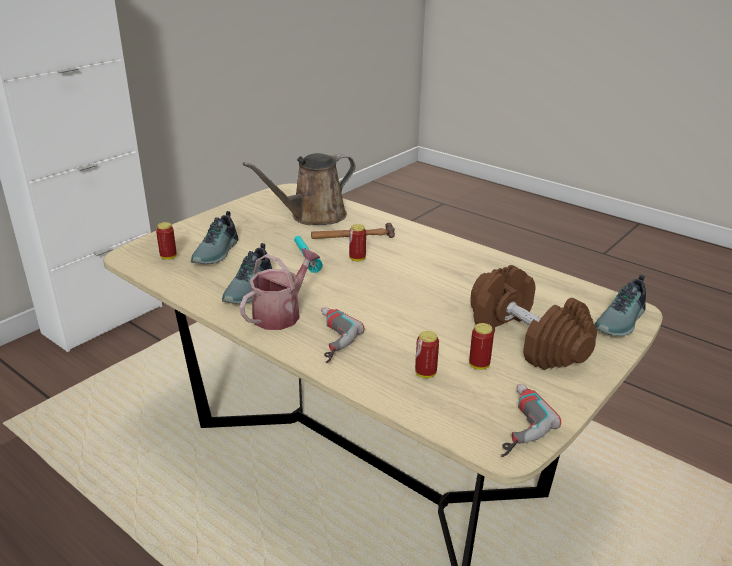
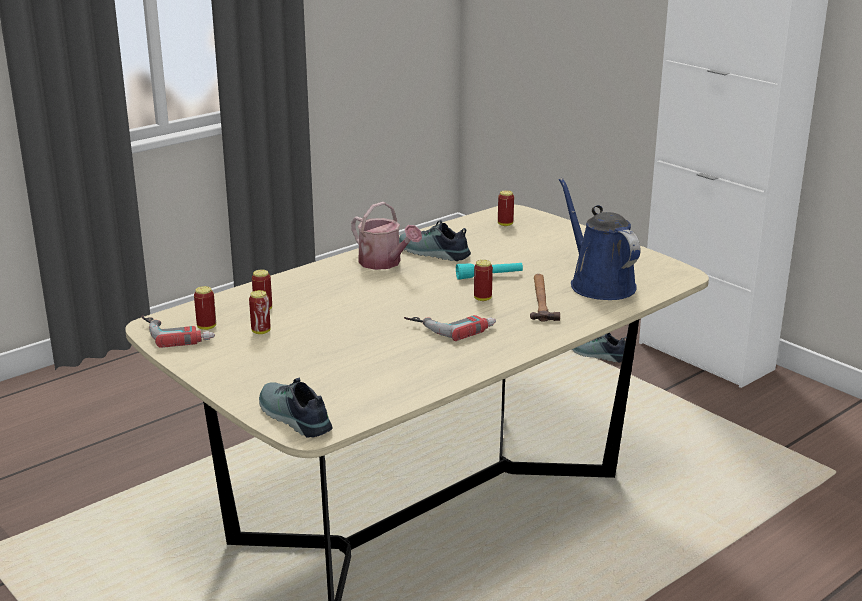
camera: 100 degrees right, 5 degrees down
(218, 252) = (511, 241): shoe -> shoe (597, 355)
(313, 216) = (598, 284): brown watering can -> blue watering can
(326, 339) = (335, 277): power drill -> power drill (451, 326)
(487, 405) = (206, 327): none -> can
(525, 339) = (288, 358): brown dumbbell -> none

